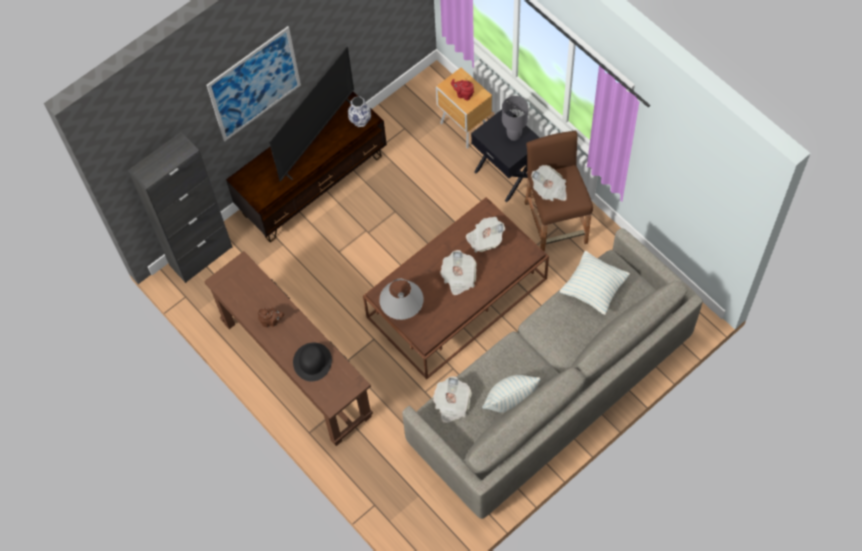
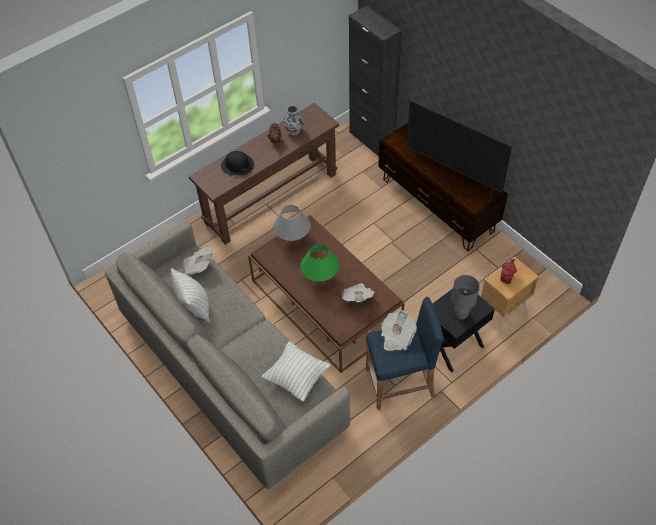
camera: 90 degrees right, 10 degrees down
(254, 84) = (455, 76): picture -> none
(361, 120) = (472, 202): vase -> vase (294, 131)
(458, 277) = (320, 277): newspaper -> green table lamp
(555, 222) = (400, 383): brown stool -> blue stool

